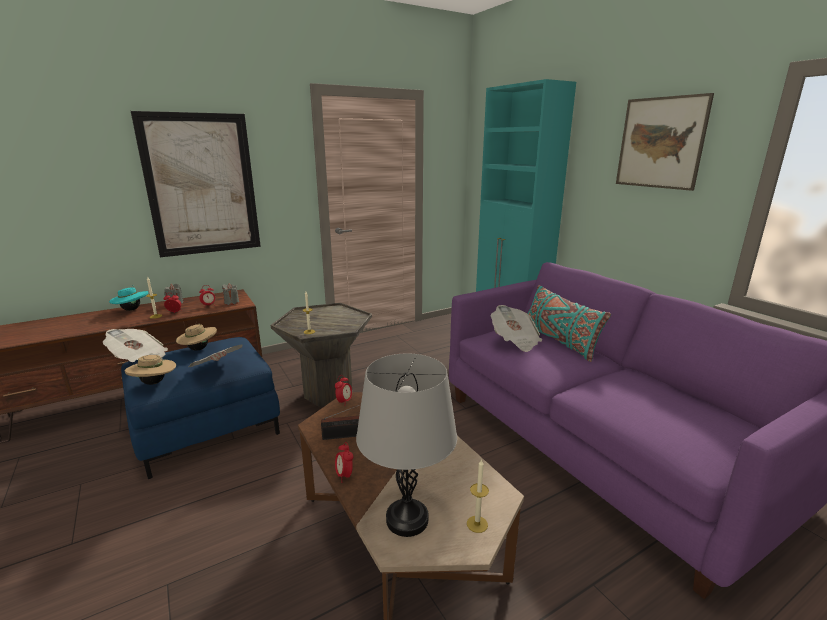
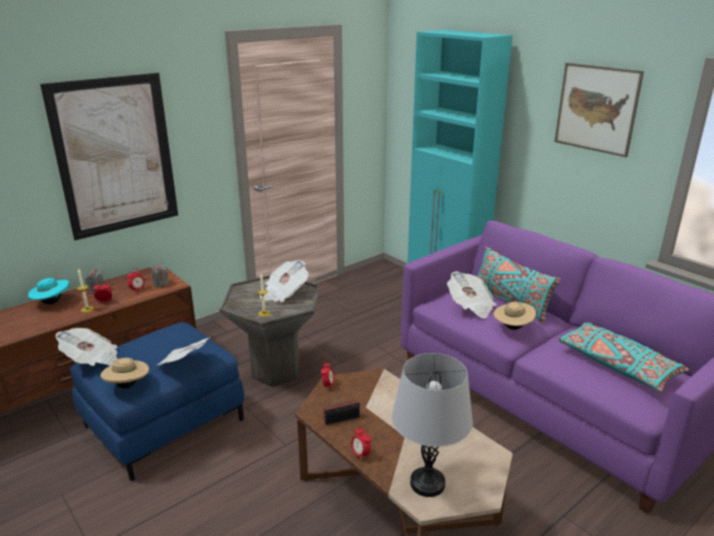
camera: 10 degrees left, 5 degrees up
(199, 349) = (149, 342): beige hat -> beige hat (512, 327)
(337, 317) = (284, 293): none -> newspaper
(477, 524) = (483, 480): candle -> none
(671, 409) = (617, 365): none -> turquoise pillow

